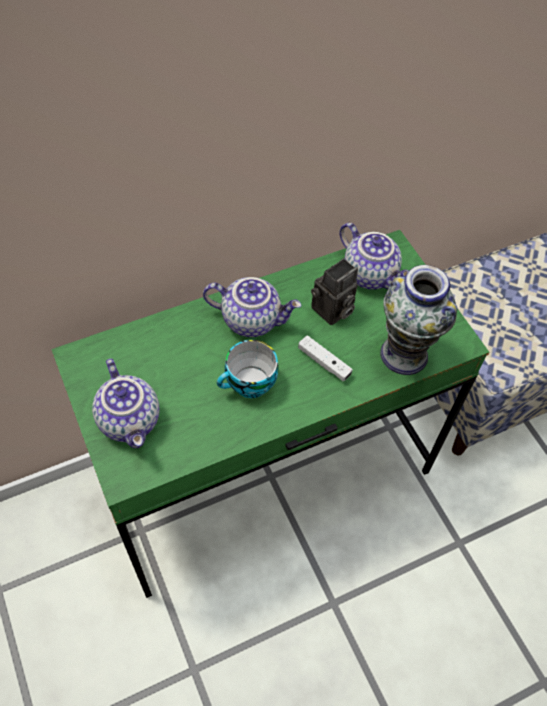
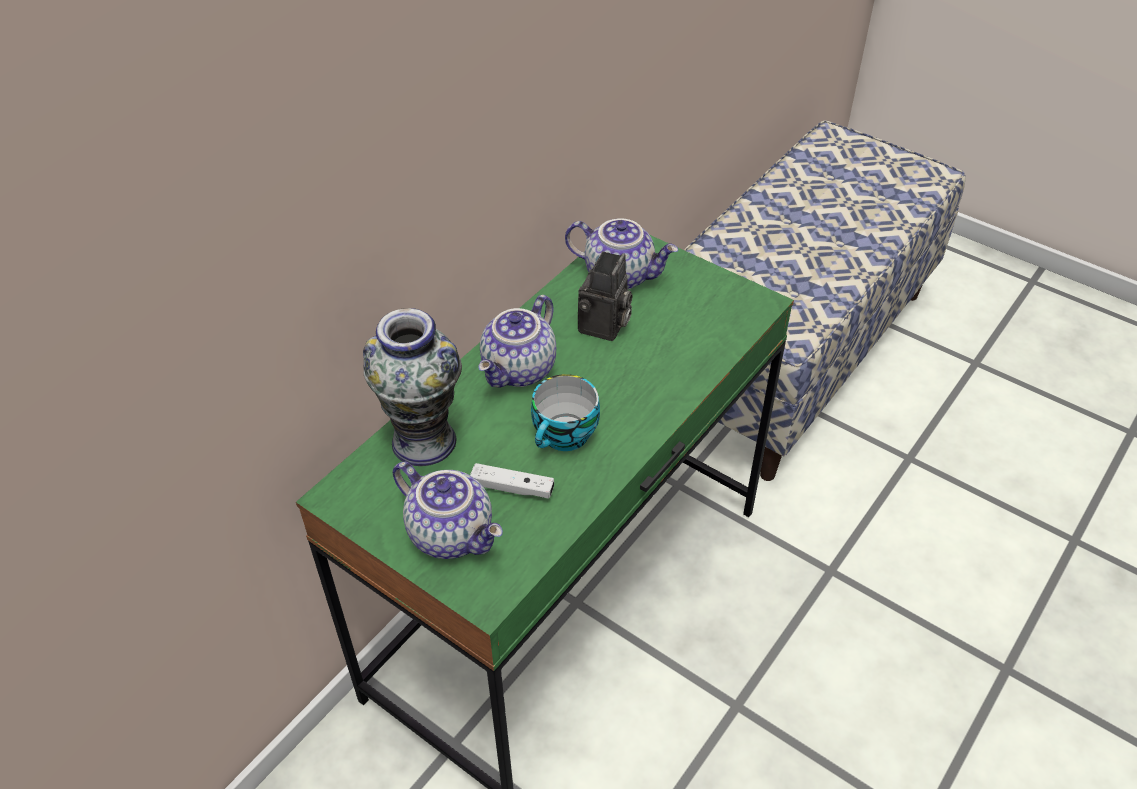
camera: 25 degrees left, 10 degrees down
(252, 319) = (520, 370): teapot -> teapot turned 135 degrees clockwise
(324, 362) = (632, 380): white game controller -> white game controller (512, 488)
(404, 354) = (710, 337): vase -> vase (424, 441)

